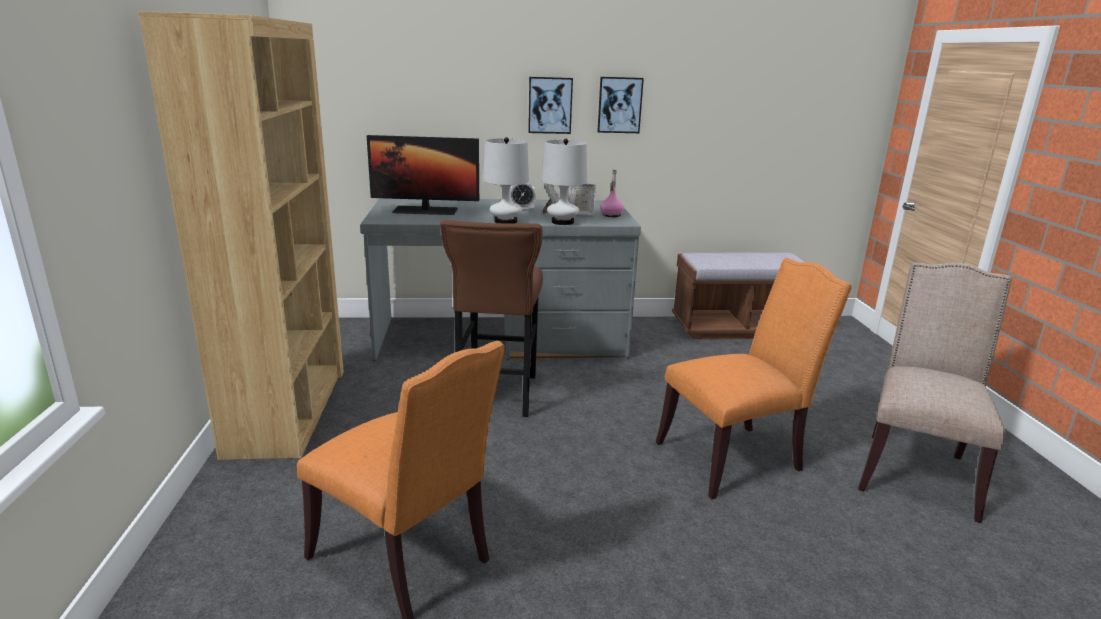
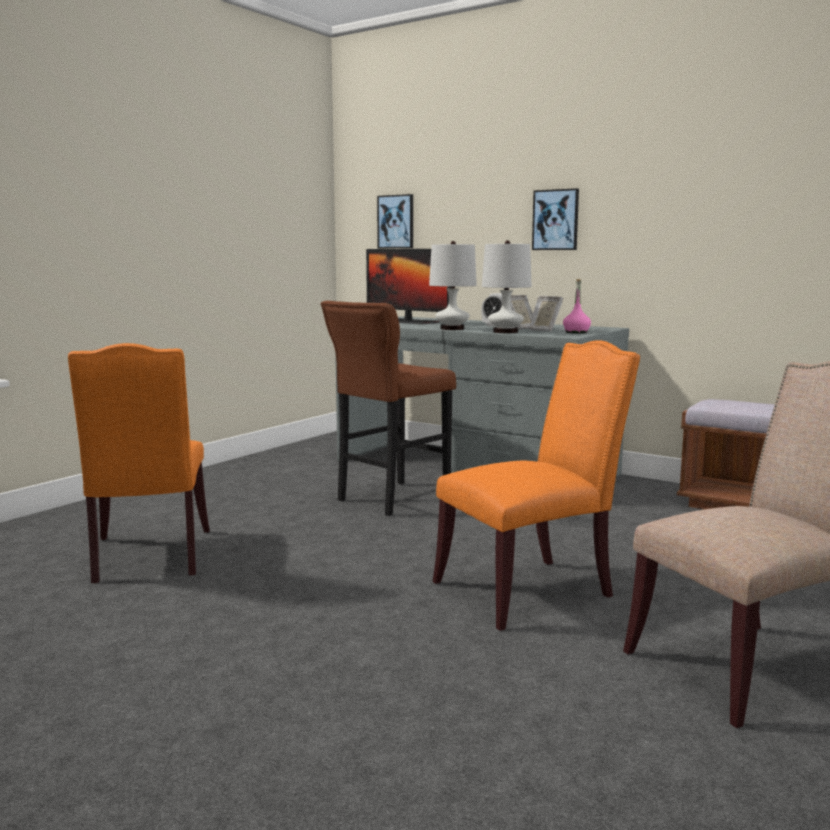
camera: 40 degrees right, 10 degrees down
(288, 410) = (230, 473): brown bookcase -> none
(619, 105) = (631, 215): picture -> picture (396, 221)
(734, 457) = (530, 589): orange chair -> orange chair turned 45 degrees counterclockwise

